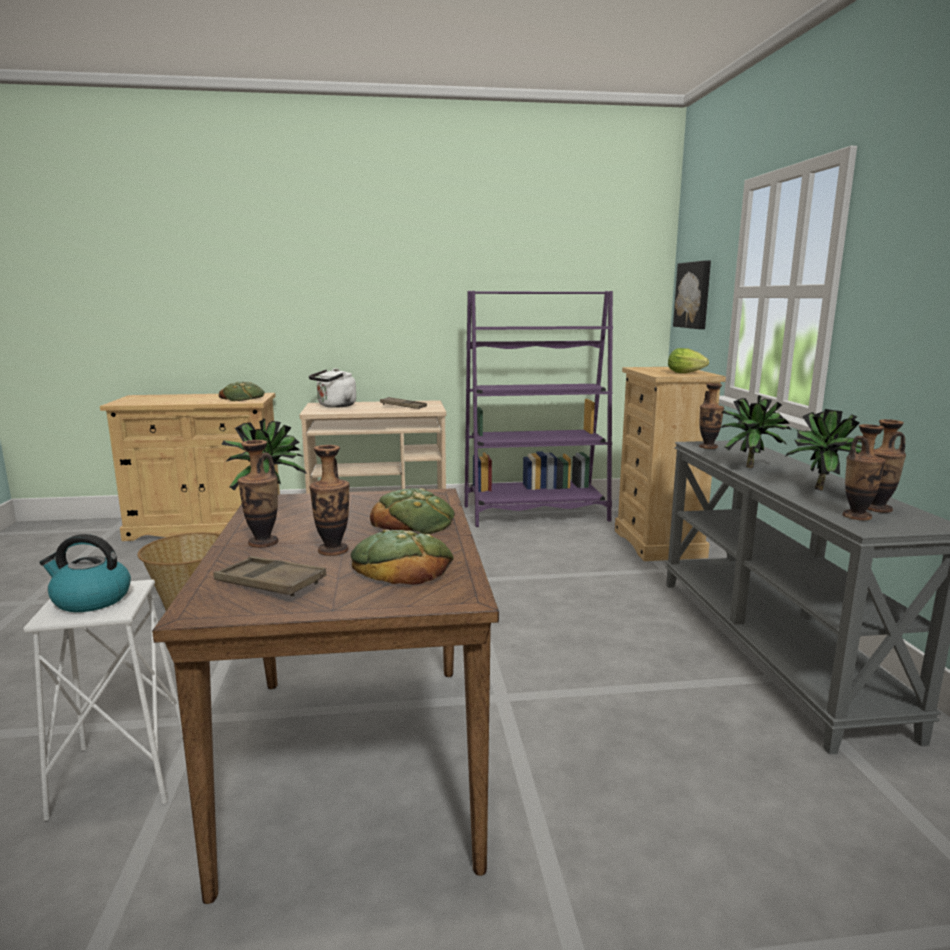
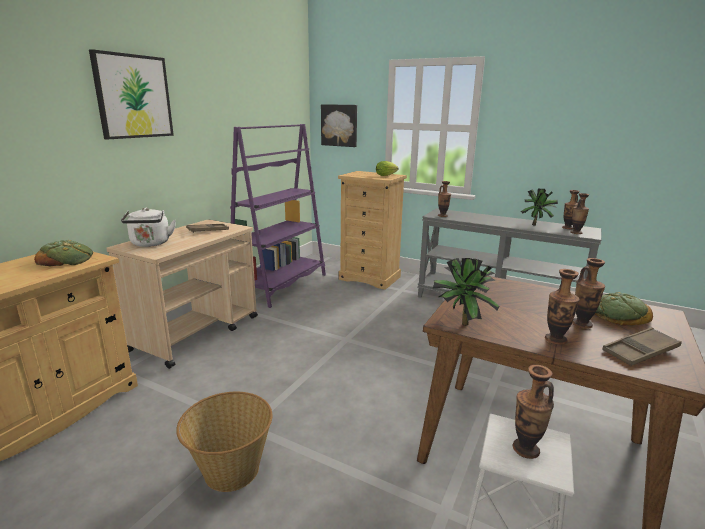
camera: 55 degrees left, 5 degrees up
(90, 600) = (525, 449): kettle -> vase
(364, 259) = (133, 96): none -> picture
(413, 520) = (531, 294): bread -> none
(749, 466) = (487, 221): potted plant -> none

